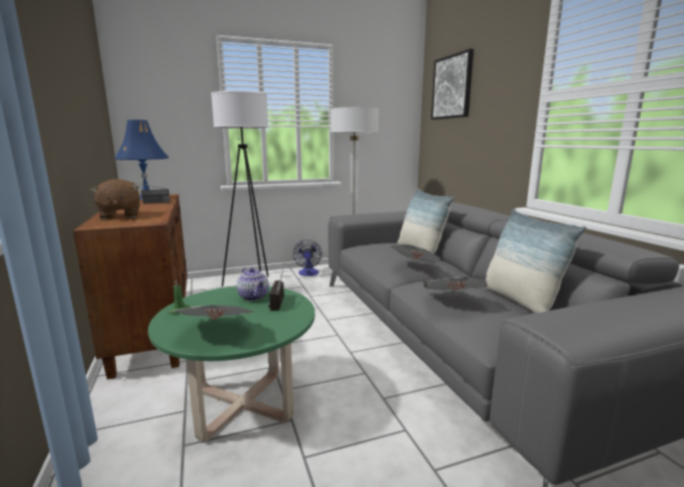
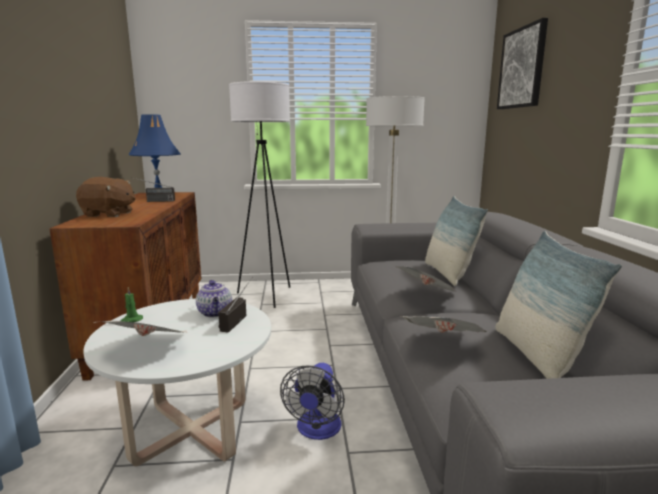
camera: 15 degrees right, 0 degrees up
(120, 215) = (109, 214): brown plush toy -> brown plush toy turned 75 degrees counterclockwise
(242, 404) = (192, 430): green coffee table -> white coffee table
(308, 274) = (335, 288): fan -> fan (317, 430)

